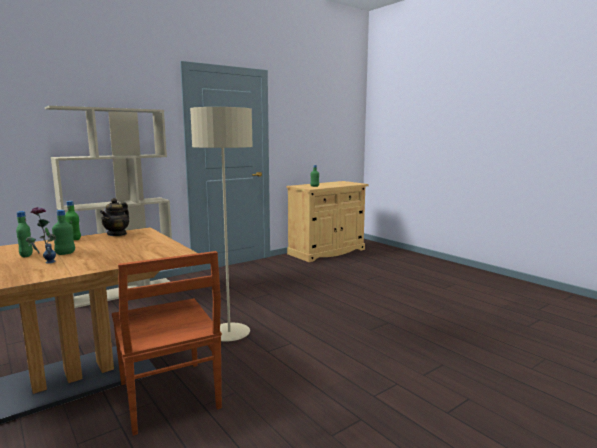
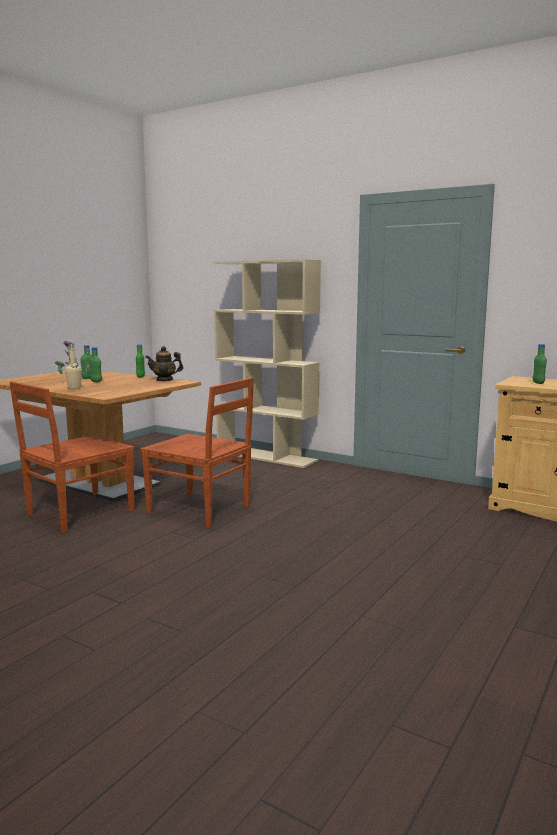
camera: 70 degrees right, 0 degrees up
(94, 262) = (74, 387): none -> beige bottle
(229, 334) = (201, 510): beige floor lamp -> brown chair

